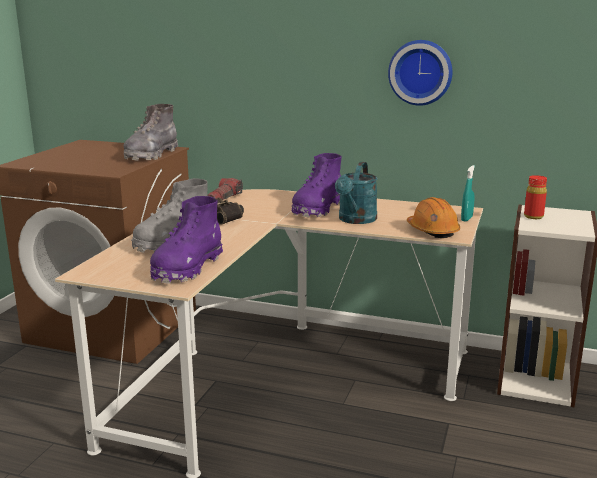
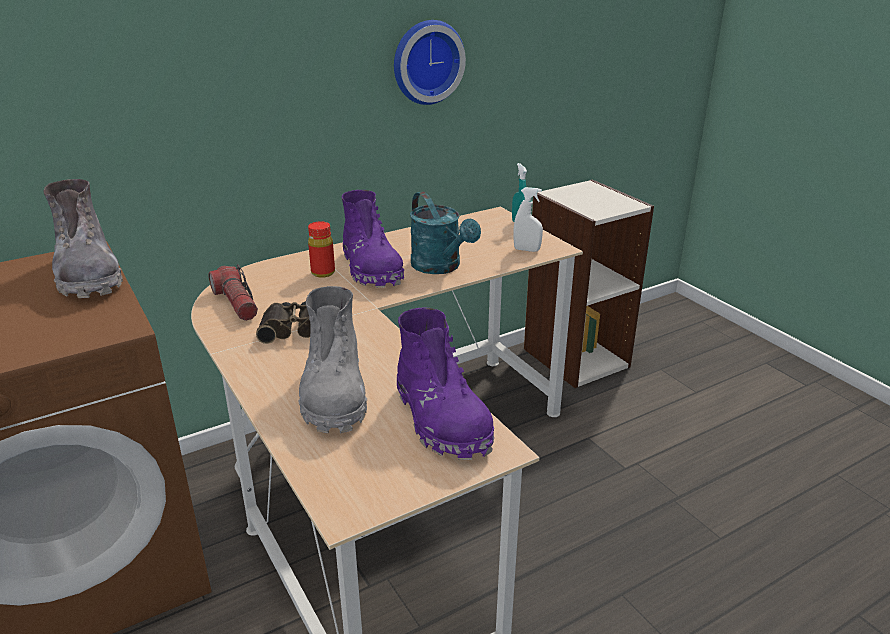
camera: 50 degrees left, 10 degrees up
(432, 231) = (526, 250): orange hard hat -> white spray bottle
(533, 216) = (574, 202): red bottle -> red bottle (323, 273)

